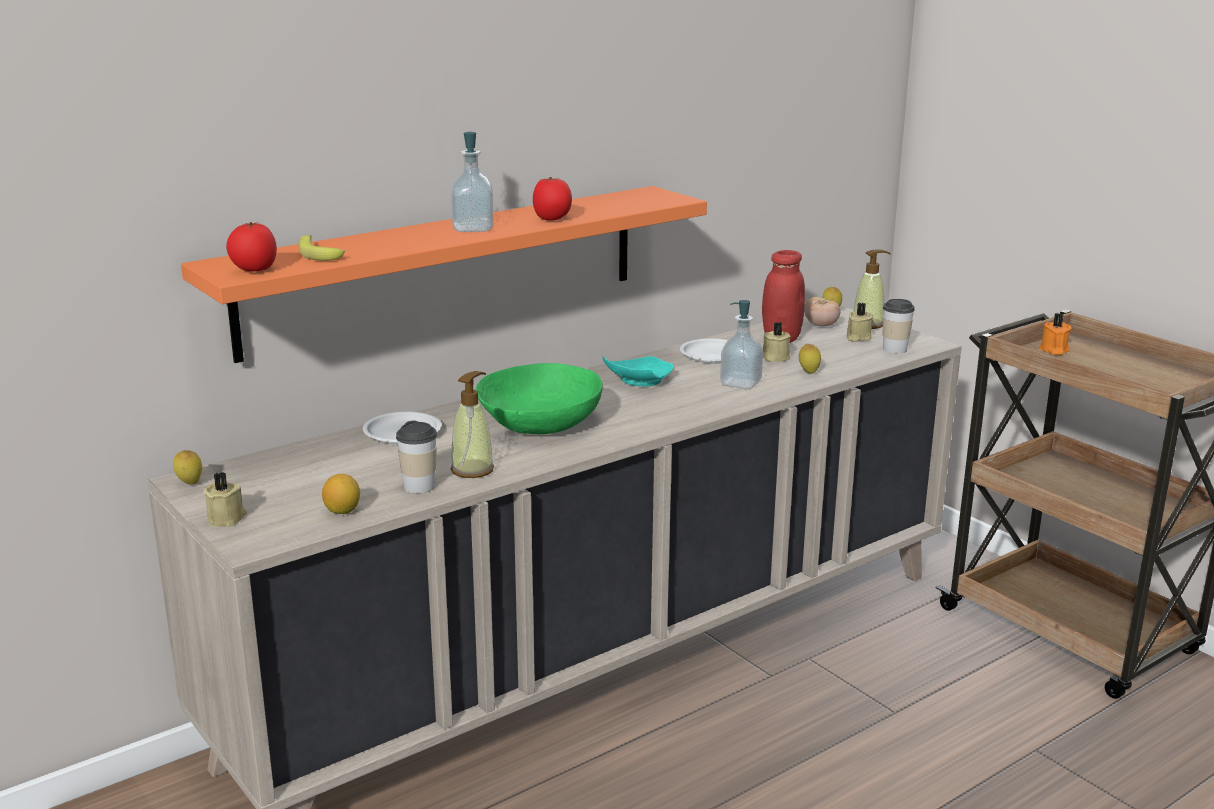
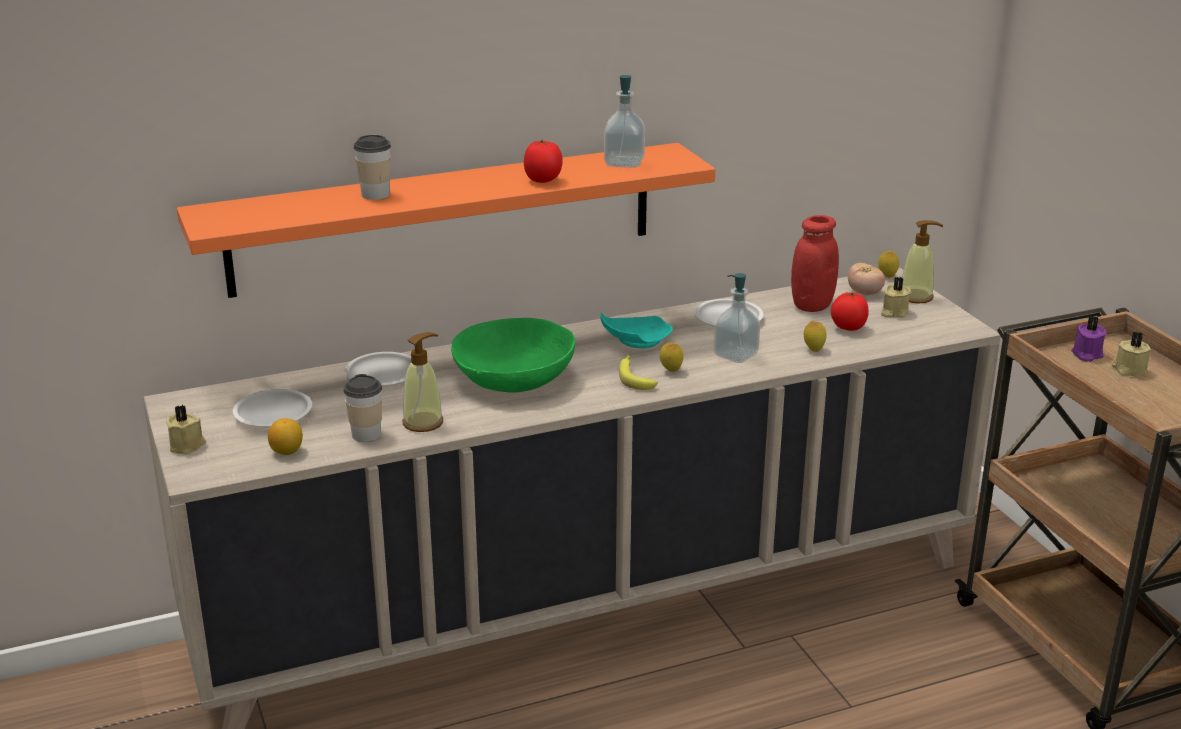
camera: 15 degrees right, 5 degrees up
(190, 484) = (174, 406): lemon -> lemon (671, 371)
(254, 270) = (230, 222): tomato -> tomato (847, 328)
(305, 479) = (273, 413): none -> white plate
(318, 253) = (300, 206): banana -> banana (635, 377)
(473, 228) = (460, 187): soap dispenser -> soap dispenser (624, 163)
(774, 357) = (790, 328): beige candle -> beige candle (1129, 369)
(894, 349) = (924, 331): cup -> cup (375, 195)
(1053, 350) = (1086, 355): orange candle -> purple candle

